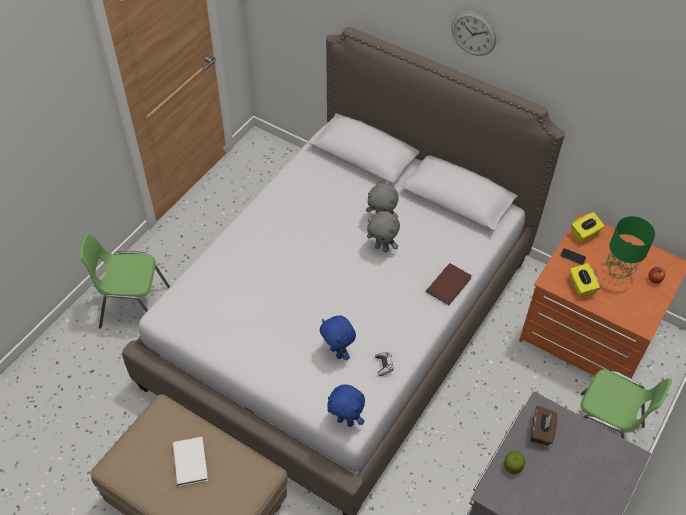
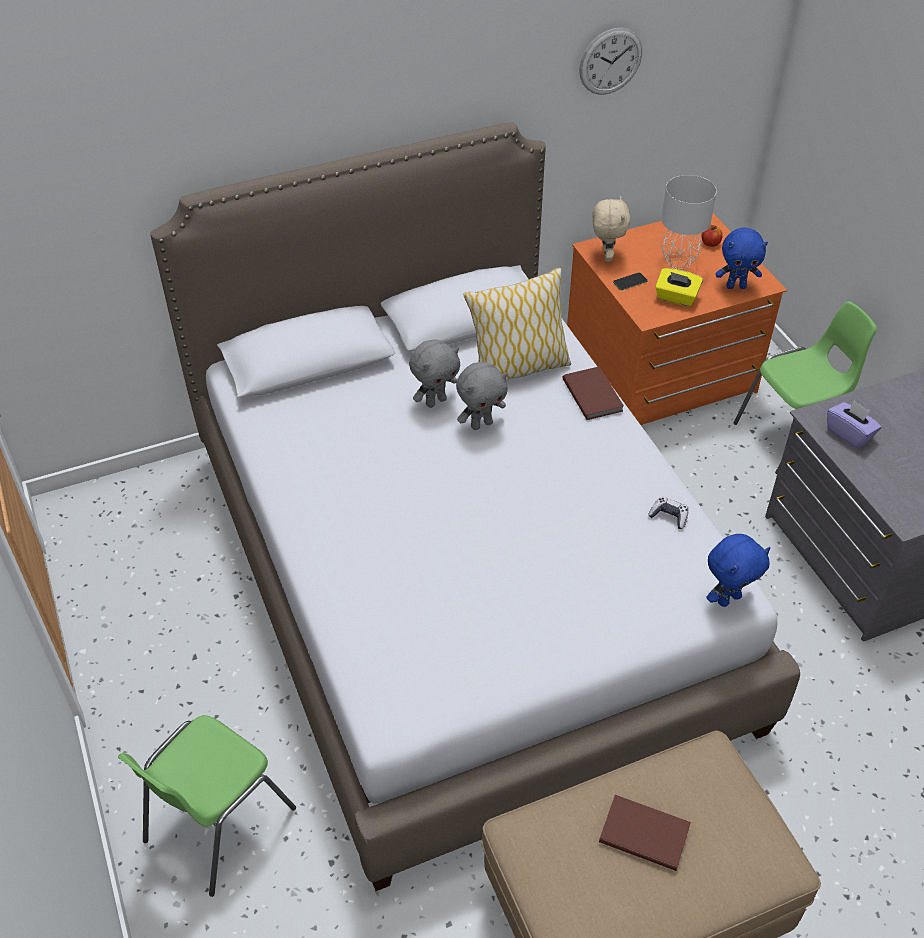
camera: 55 degrees left, 5 degrees down
(191, 461) = (643, 832): white book -> brown book
(337, 352) = (614, 552): blue plush toy -> blue plush toy (736, 286)
(439, 241) = (518, 369): none -> pillow
(473, 33) = (375, 83): wall clock -> wall clock (610, 61)
(513, 466) = (881, 482): apple -> none
(541, 431) = (849, 433): brown tissue box -> purple tissue box
(585, 233) = (606, 256): yellow tissue box -> beige plush toy
(617, 271) = (678, 262): green table lamp -> grey table lamp

